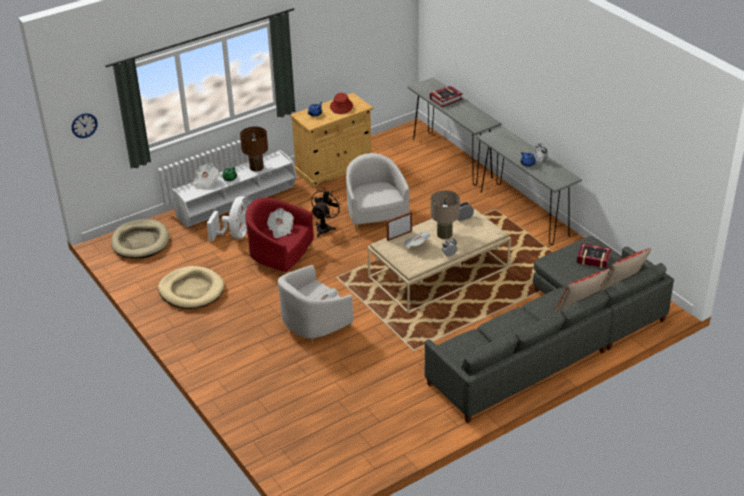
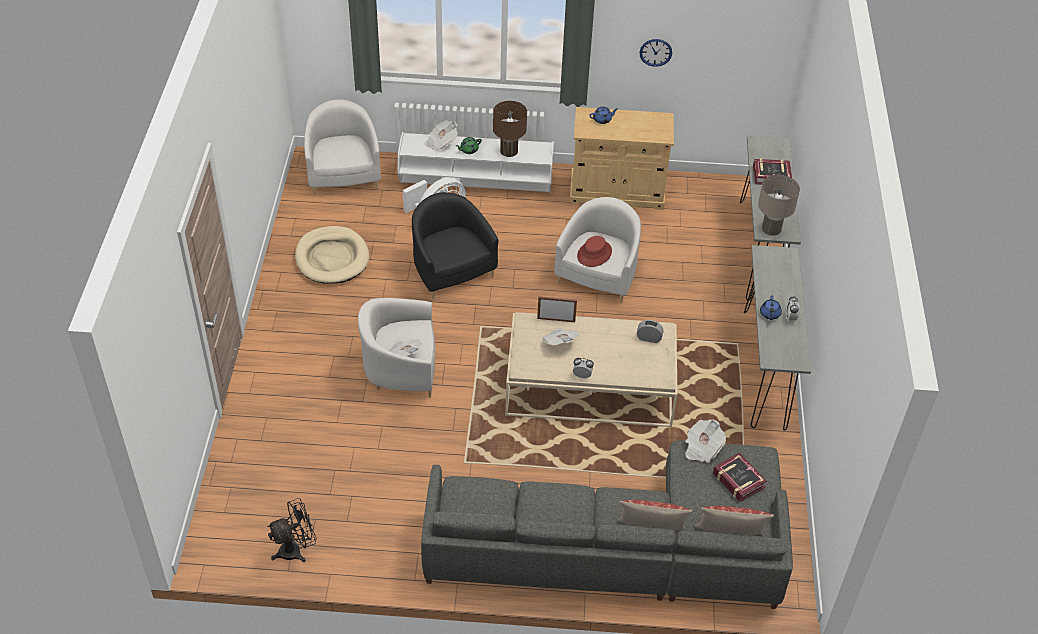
camera: 35 degrees right, 10 degrees up
(84, 125) = (308, 22): wall clock -> wall clock (655, 52)
(140, 242) = (343, 175): beige dog bed -> white armchair
(280, 229) = (458, 240): newspaper -> newspaper (702, 448)
(280, 257) = (450, 270): red armchair -> black armchair
(325, 228) = (531, 260): black fan -> black fan (296, 550)
(341, 106) = (640, 125): red hat -> red hat (594, 254)
(444, 234) = (605, 347): beige table lamp -> beige table lamp (771, 228)

